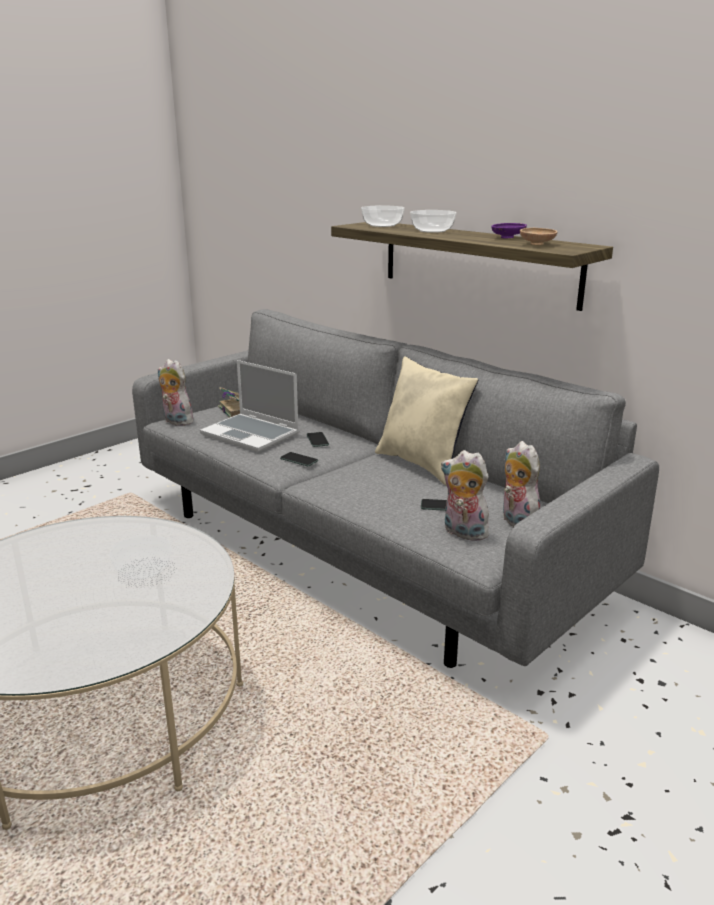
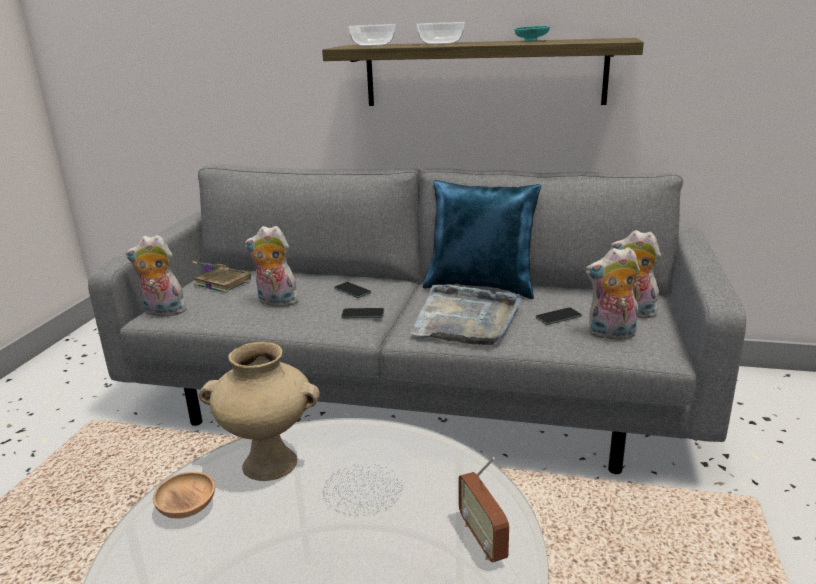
camera: 30 degrees left, 0 degrees up
(112, 535) = (271, 463): none -> beige vase
(162, 621) = (483, 539): none -> radio
(251, 434) = (276, 302): laptop -> plush toy
(366, 485) = (466, 319): none -> grey tray
(423, 464) = (481, 287): beige pillow -> blue pillow
(508, 238) = (531, 40): purple bowl -> turquoise bowl
(537, 244) = (577, 40): brown bowl -> brown bowl (187, 508)

